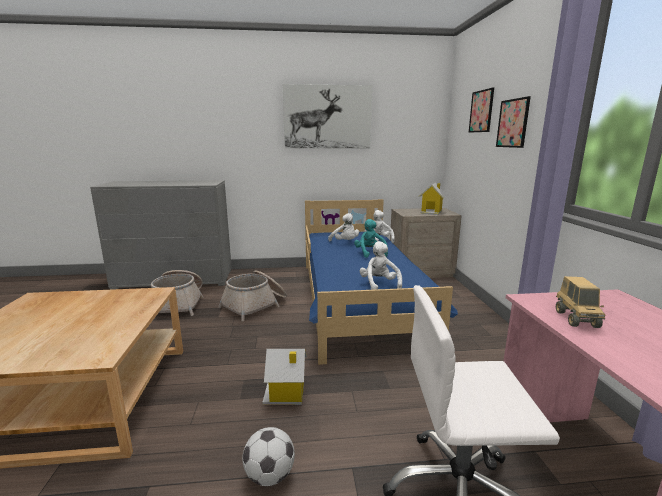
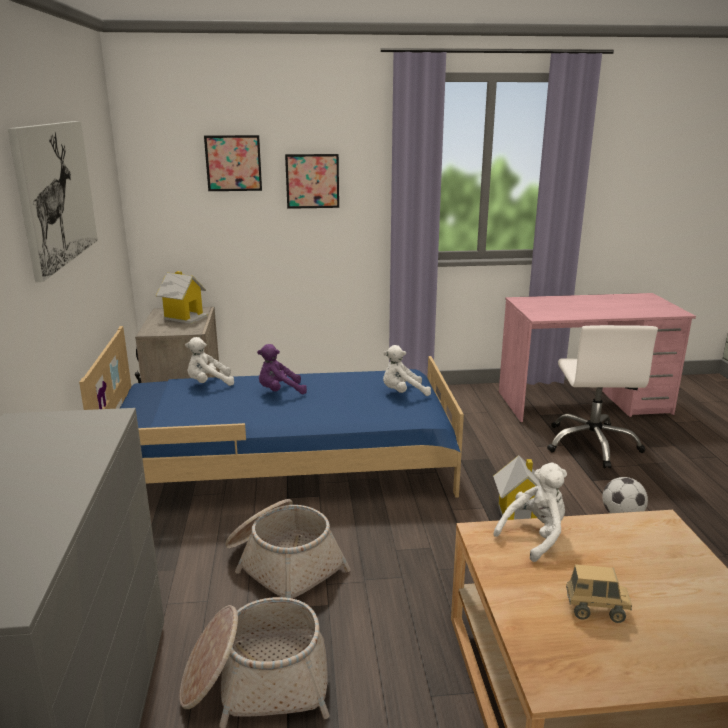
camera: 90 degrees left, 5 degrees up
(345, 242) = (209, 407): white plush toy -> white plush toy (535, 536)
(370, 253) = (279, 392): turquoise plush toy -> purple plush toy
(576, 319) = (564, 313): toy truck -> toy truck (595, 611)

